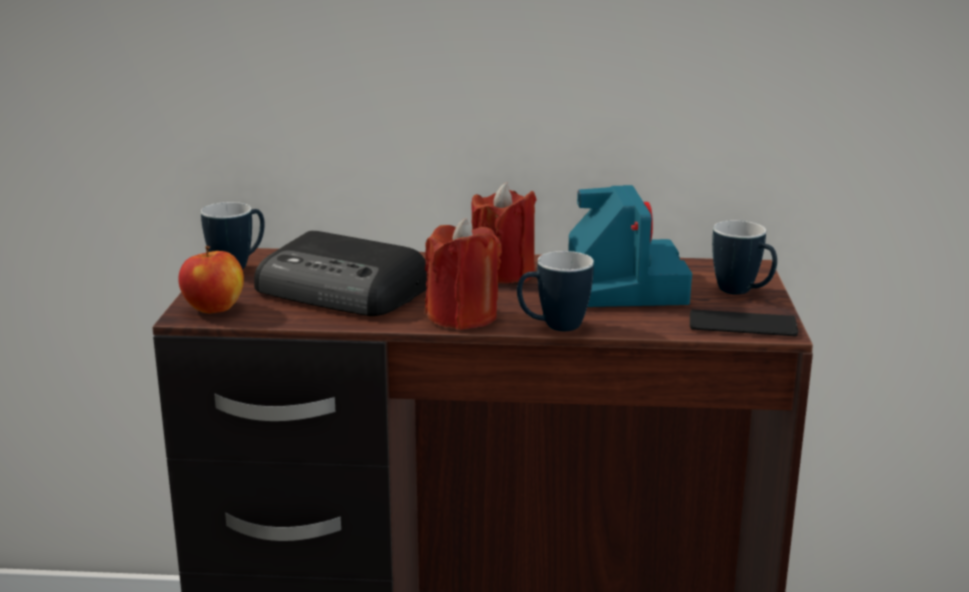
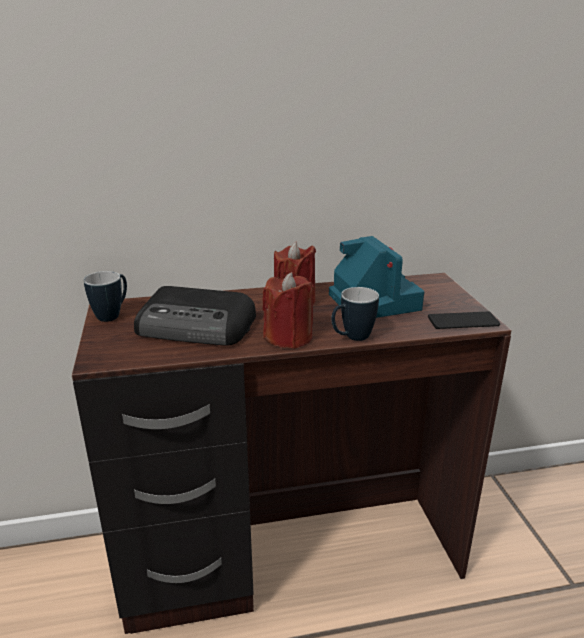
camera: 15 degrees left, 5 degrees up
(214, 308) = (112, 353): apple -> none
(742, 292) = (446, 298): mug -> none

